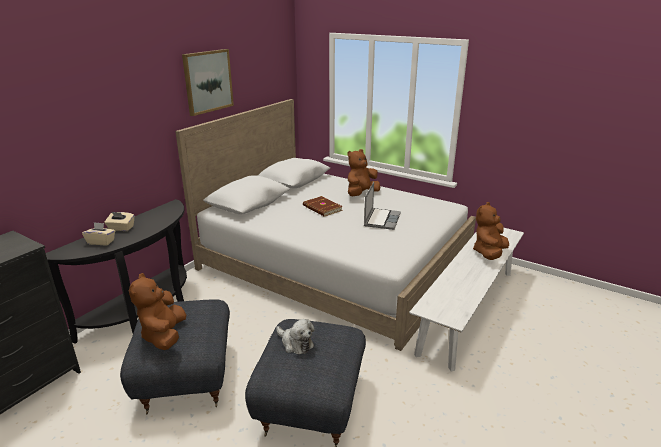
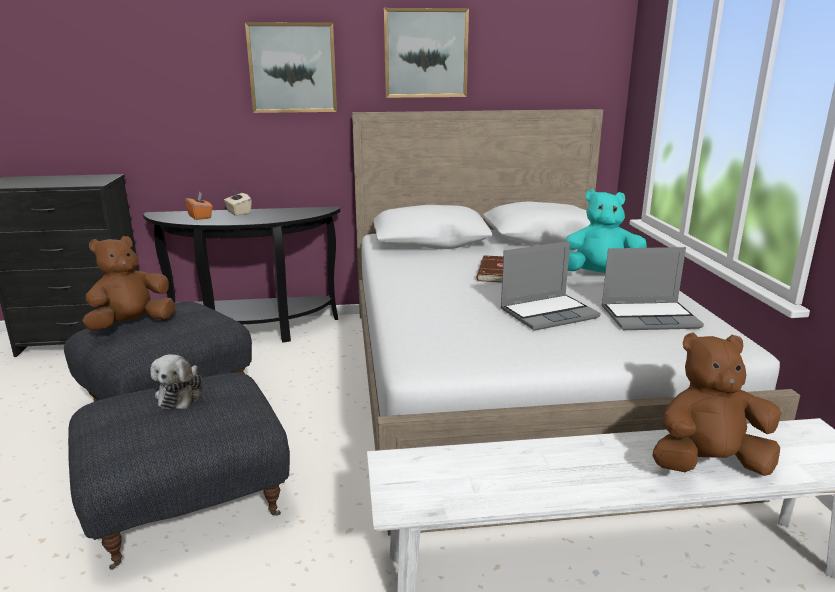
camera: 50 degrees right, 5 degrees down
(101, 242) = (200, 217): beige tissue box -> orange tissue box
(131, 107) = (292, 68): none -> picture
(361, 194) = (599, 277): brown plush toy -> turquoise plush toy
(412, 205) = (650, 317): none -> laptop

